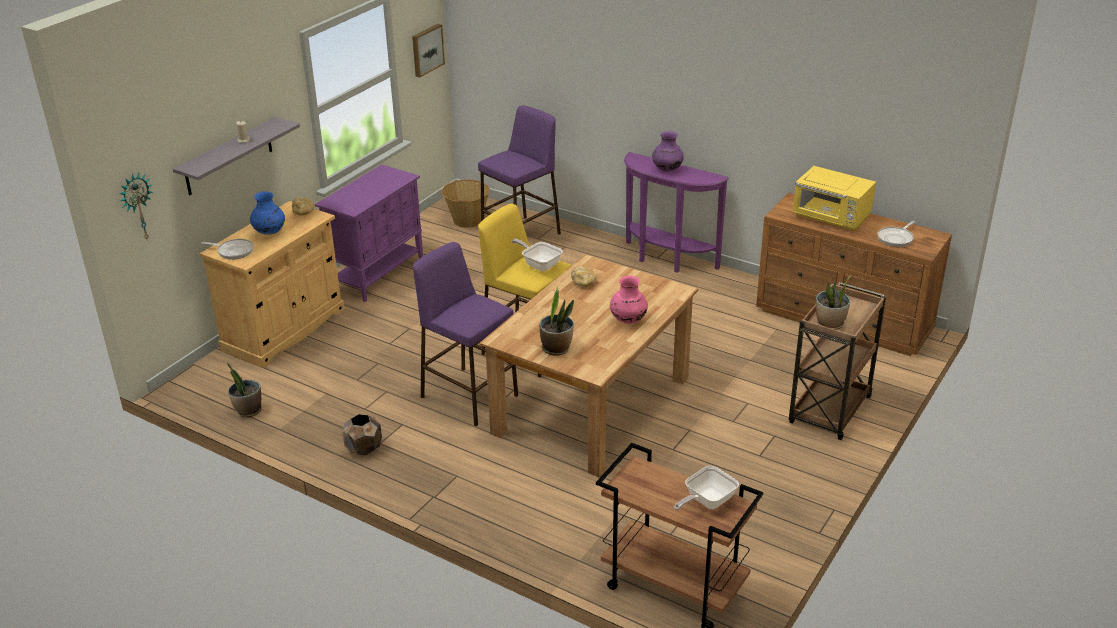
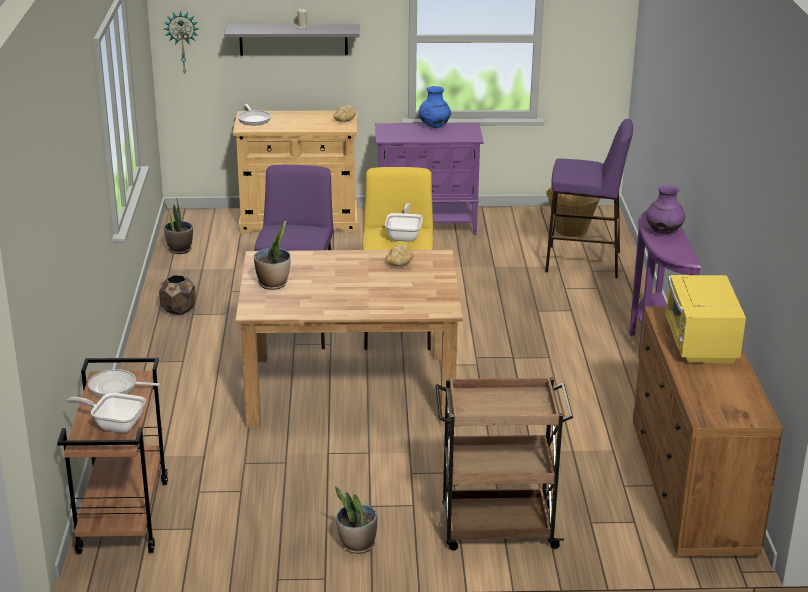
camera: 55 degrees right, 5 degrees down
(269, 232) = (297, 120): blue vase -> blue vase (434, 126)
(426, 50) = (597, 34): picture -> none
(628, 320) = (360, 301): pink vase -> none
(830, 324) = (474, 401): potted plant -> potted plant (357, 545)
(896, 238) = (712, 393): frying pan -> frying pan (116, 387)

